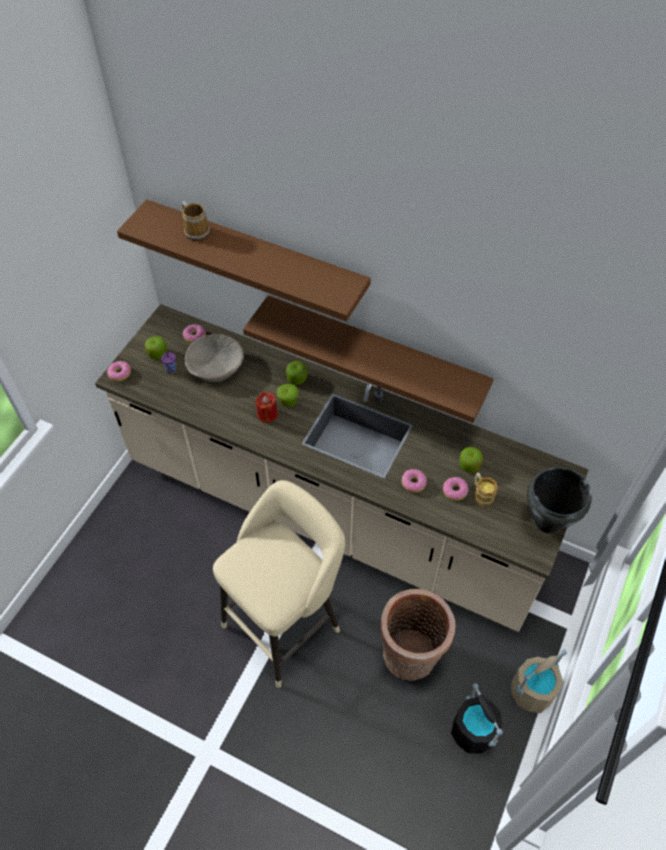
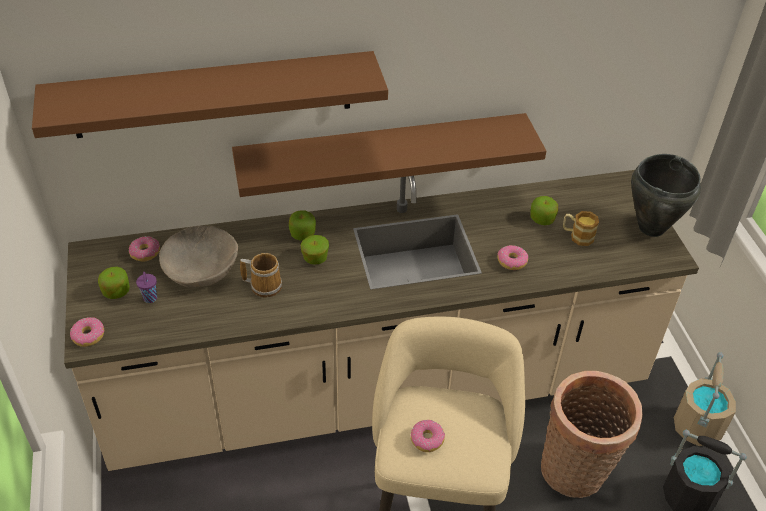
camera: 40 degrees left, 10 degrees down
(197, 231) = (136, 88): mug -> mug (264, 285)
(267, 414) = (306, 282): red candle -> none
(455, 491) = (553, 247): donut -> donut (427, 439)

